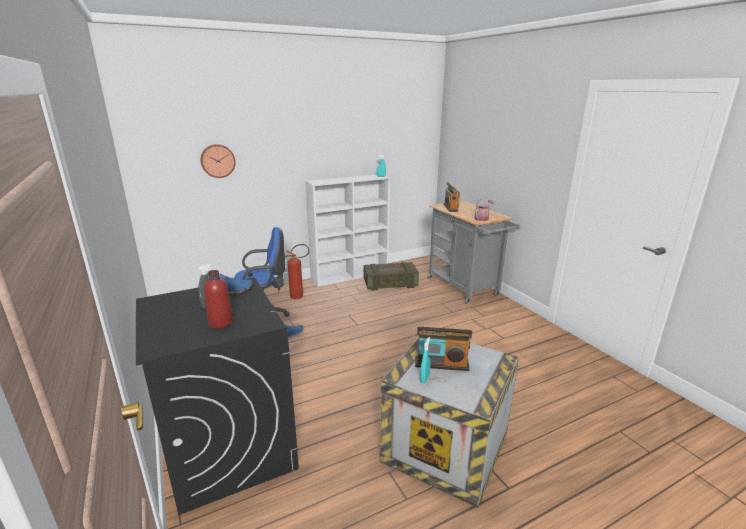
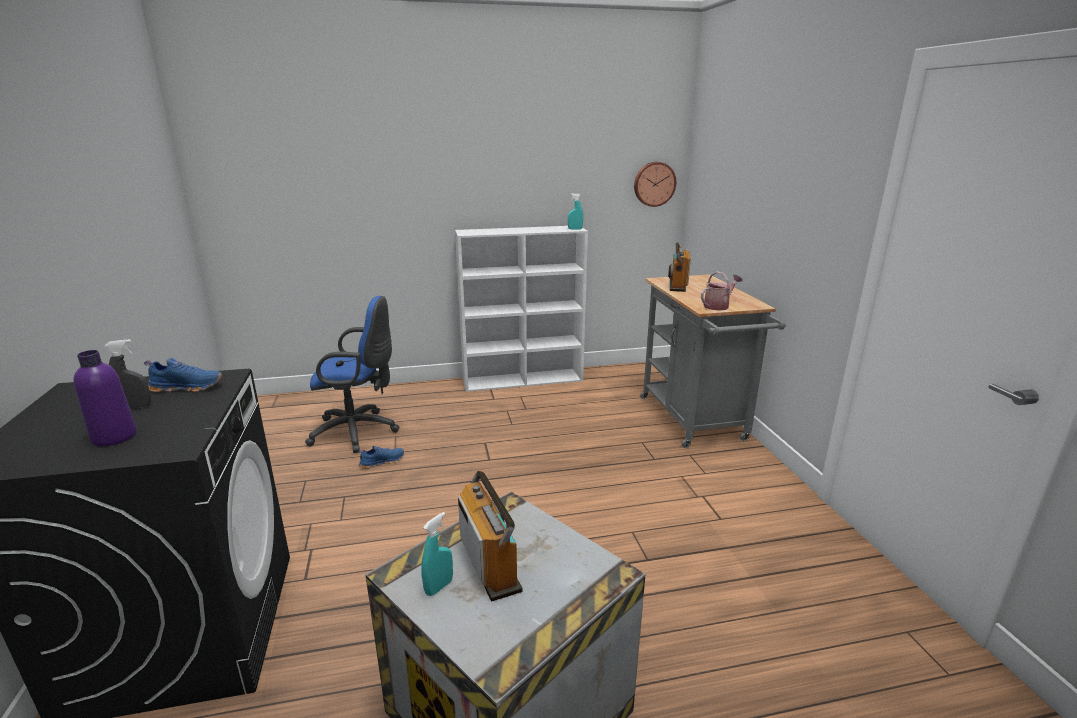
camera: 15 degrees right, 0 degrees up
(217, 160) = (322, 193): wall clock -> wall clock (654, 184)
(221, 322) = (114, 437): red bottle -> purple bottle
(299, 296) = (431, 404): fire extinguisher -> none
(390, 284) = (576, 400): crate -> none
(441, 364) = (490, 563): radio -> radio turned 135 degrees counterclockwise

